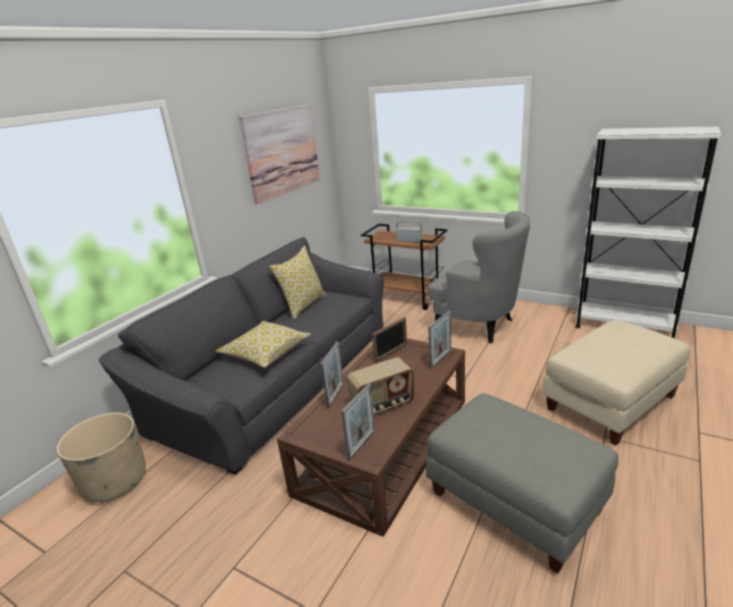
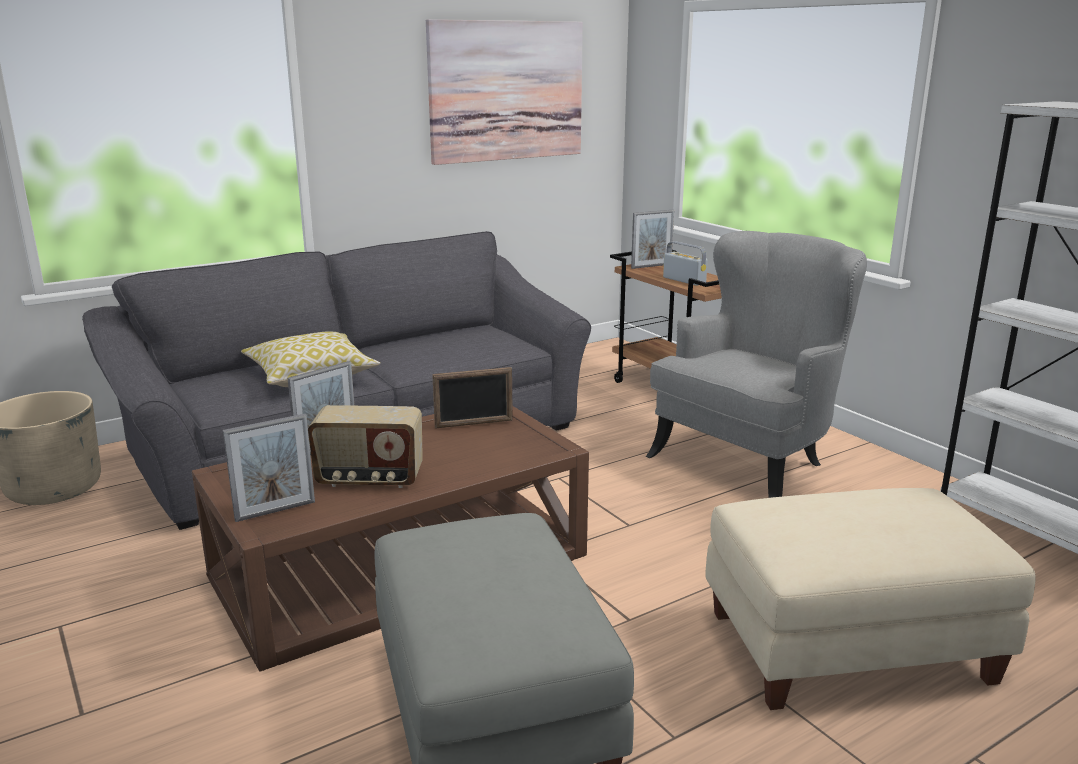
camera: 25 degrees right, 5 degrees down
(303, 305) = (439, 336): pillow -> none
(440, 359) = (533, 451): picture frame -> picture frame (651, 266)
(479, 326) = (749, 462): grey armchair -> grey armchair turned 105 degrees counterclockwise

